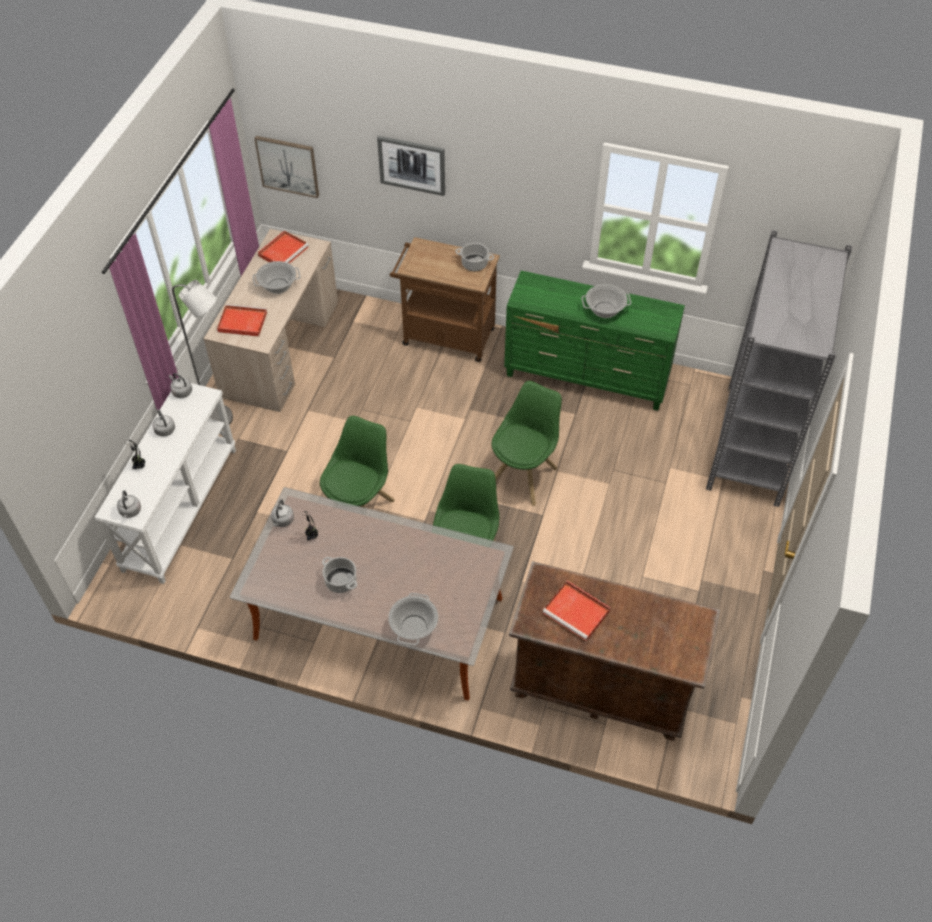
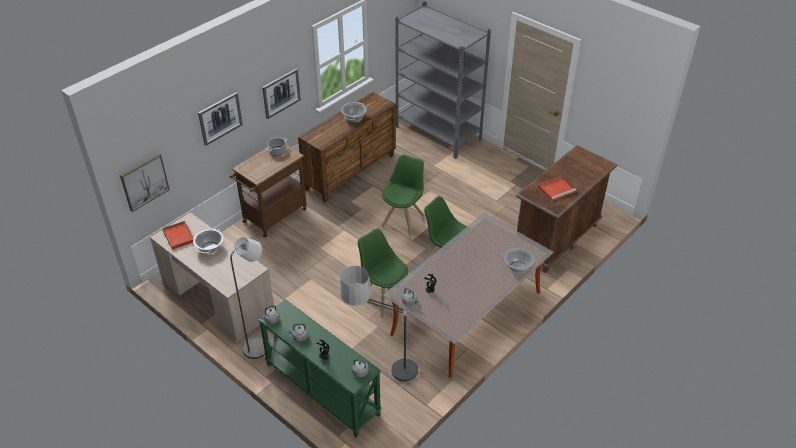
camera: 65 degrees left, 10 degrees down
(180, 508) = (321, 389): white console table -> green console table
(232, 560) = (383, 372): none -> floor lamp
(241, 322) = (228, 274): red tray -> none
(341, 581) = (470, 288): cooking pot -> none
(522, 199) = (281, 93): none -> picture
(524, 476) = (403, 220): green chair -> green chair turned 60 degrees clockwise
(587, 378) = (351, 172): green dresser -> brown dresser

